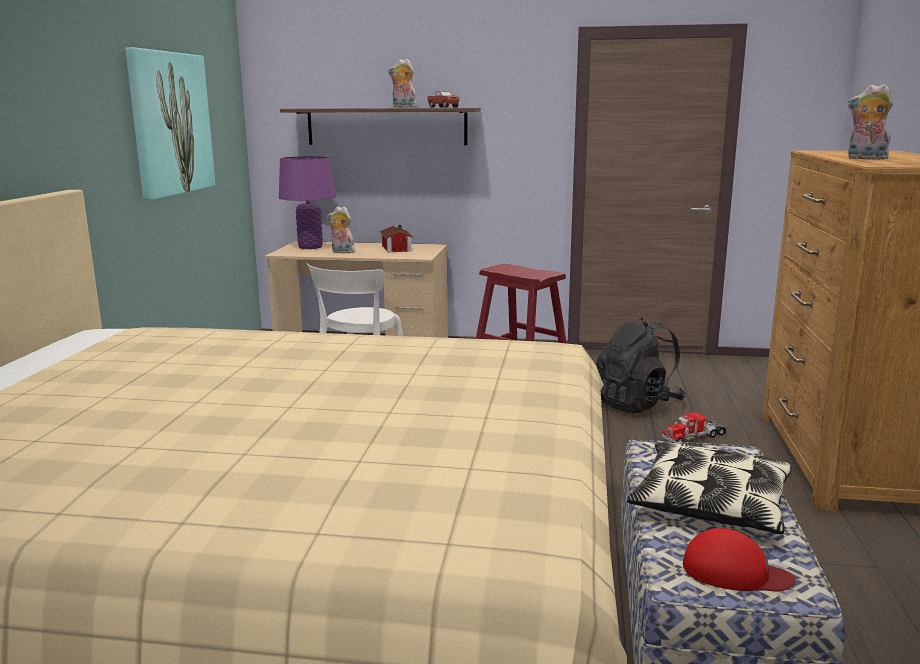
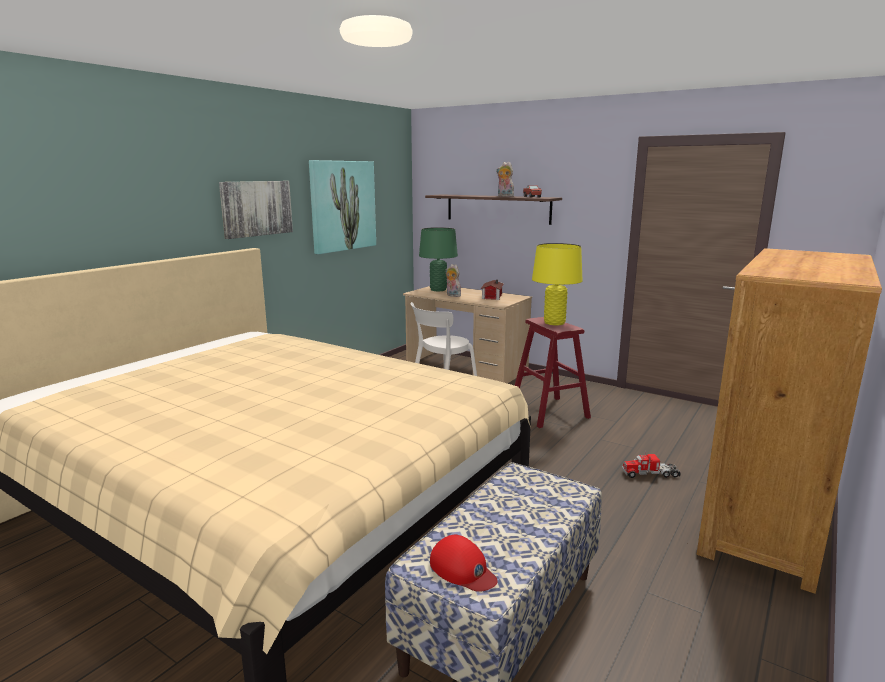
camera: 25 degrees right, 0 degrees up
(64, 123) = (256, 208): none -> picture
(310, 247) = (438, 290): purple table lamp -> green table lamp
(521, 270) = (554, 323): none -> yellow table lamp
(637, 404) = (629, 439): black backpack -> none
(710, 503) = (508, 520): pillow -> none
(865, 159) = (780, 264): plush toy -> none

